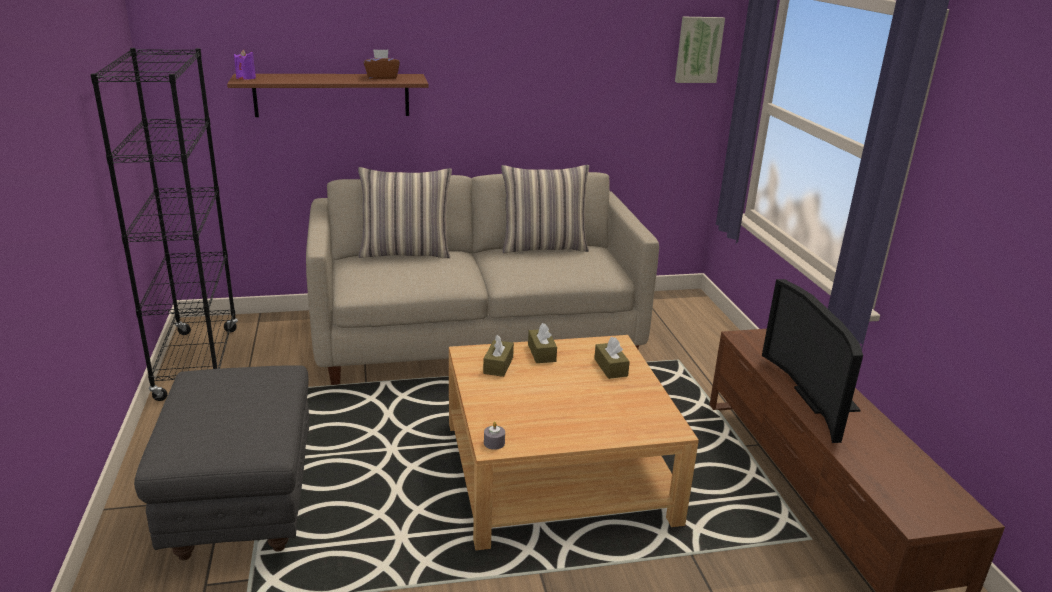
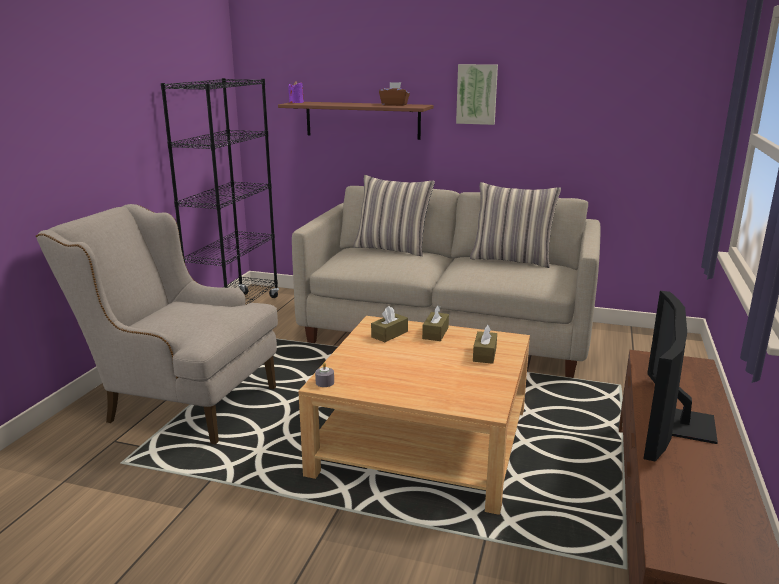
camera: 30 degrees right, 5 degrees down
(241, 505) = (180, 401): grey ottoman -> beige armchair
(698, 49) = (700, 86): picture -> picture (477, 94)

